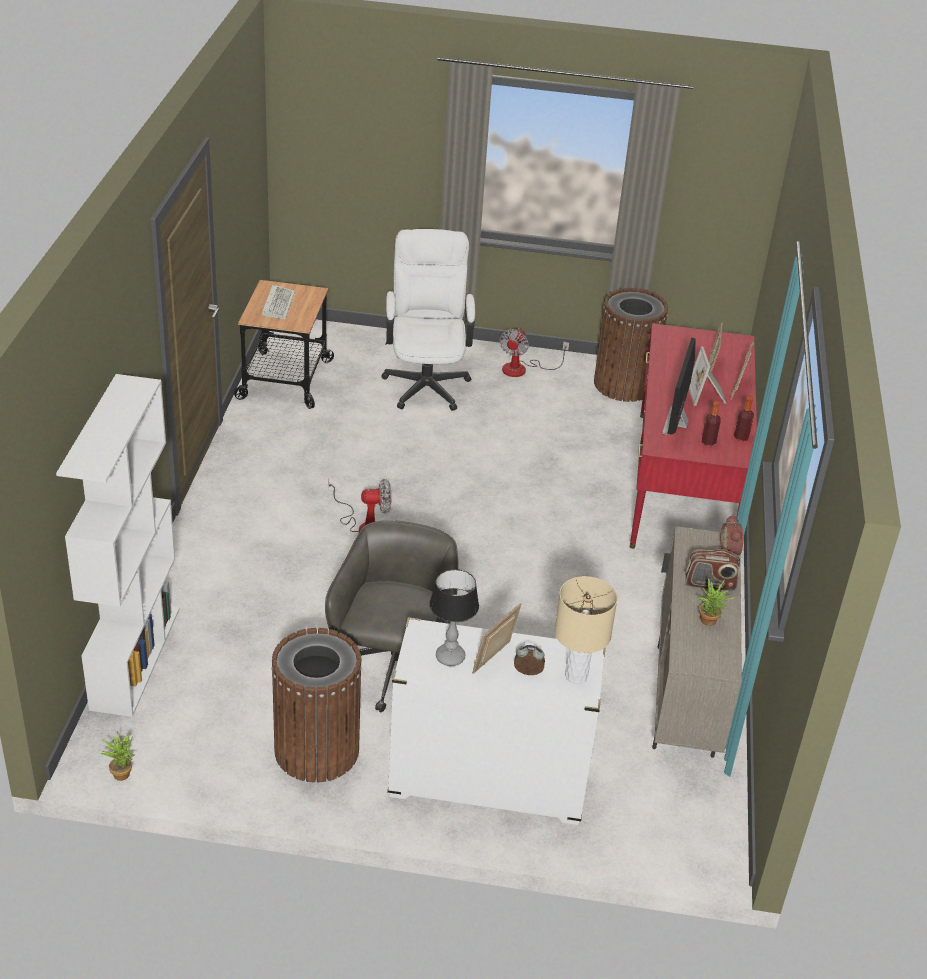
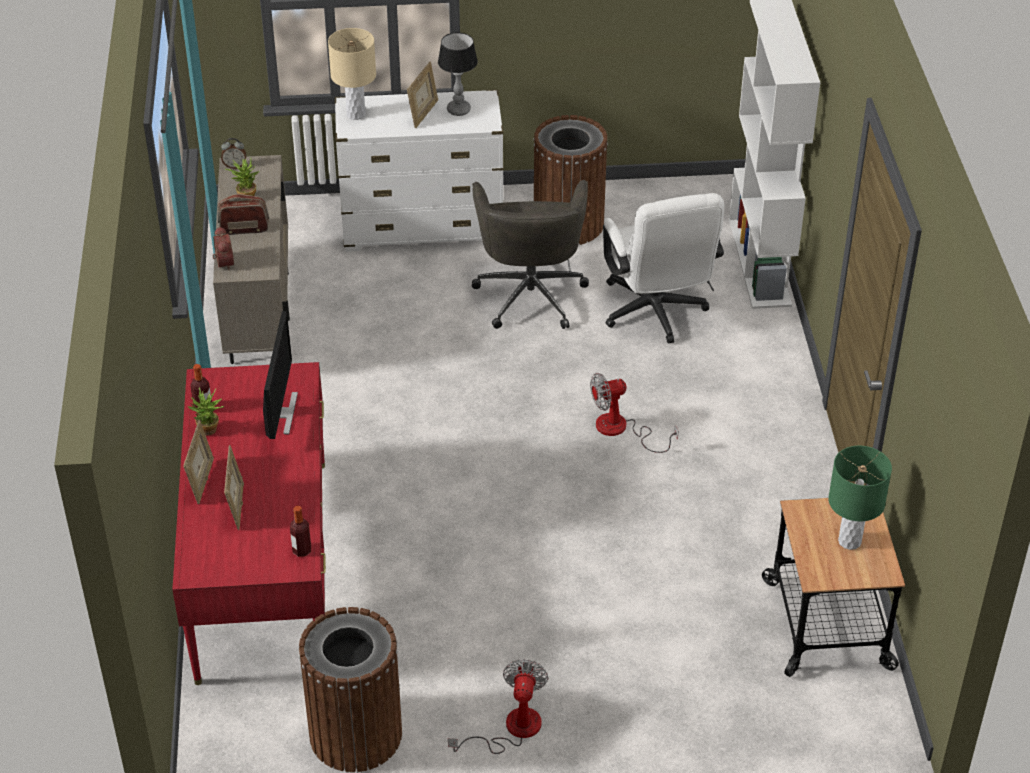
camera: 170 degrees right, 5 degrees up
(121, 772) = (709, 184): potted plant -> potted plant (209, 432)
(278, 304) = (850, 541): keyboard -> green table lamp
(426, 381) = (639, 669): white office chair -> white office chair (656, 315)
(528, 674) = (394, 109): alarm clock -> alarm clock (235, 166)
(708, 395) = (242, 463): picture frame -> none
(708, 442) = (242, 393): bottle -> bottle (302, 550)

